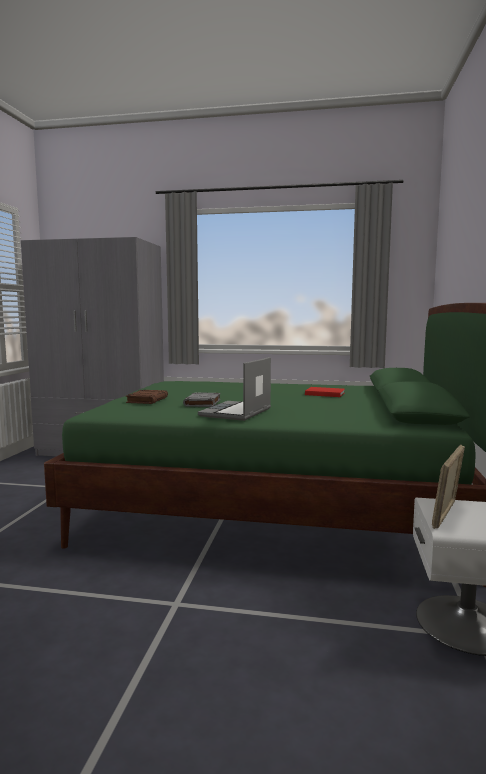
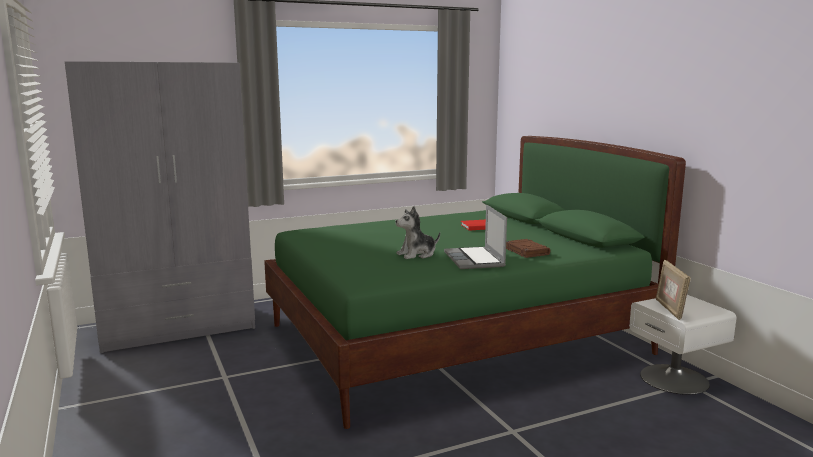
camera: 35 degrees left, 5 degrees up
(147, 400) = (361, 260): brown book -> brown book (526, 251)
(202, 403) = (417, 254): grey book -> plush toy

